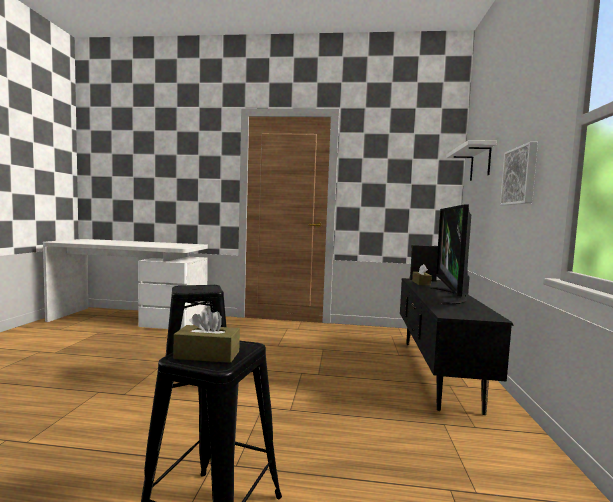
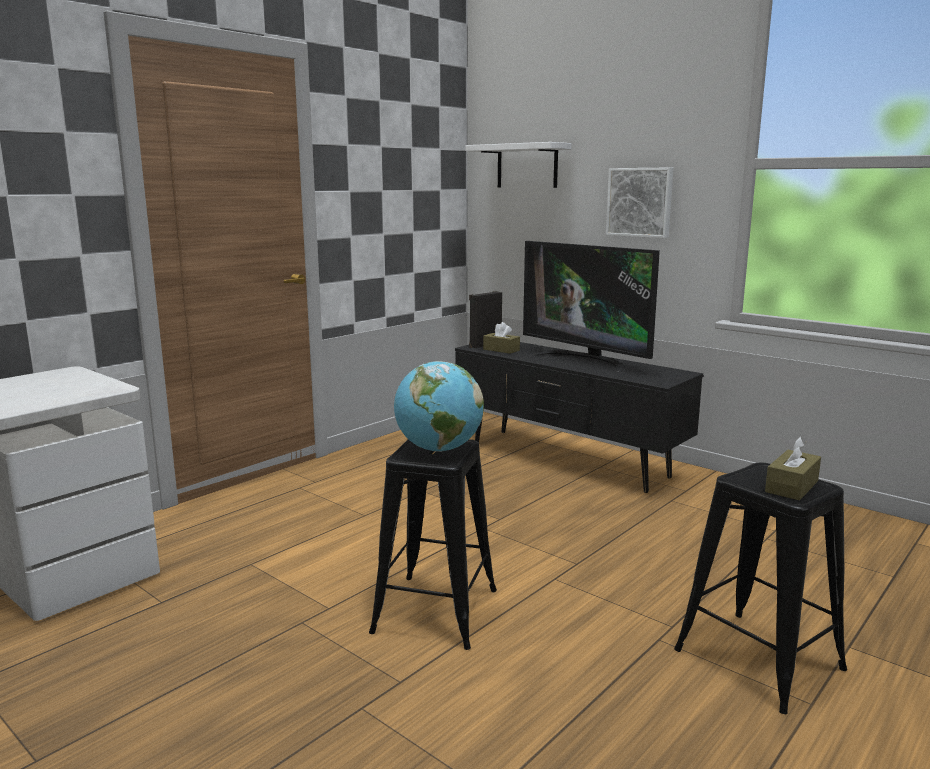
camera: 55 degrees left, 10 degrees up
(198, 288) = (438, 449): none -> globe

